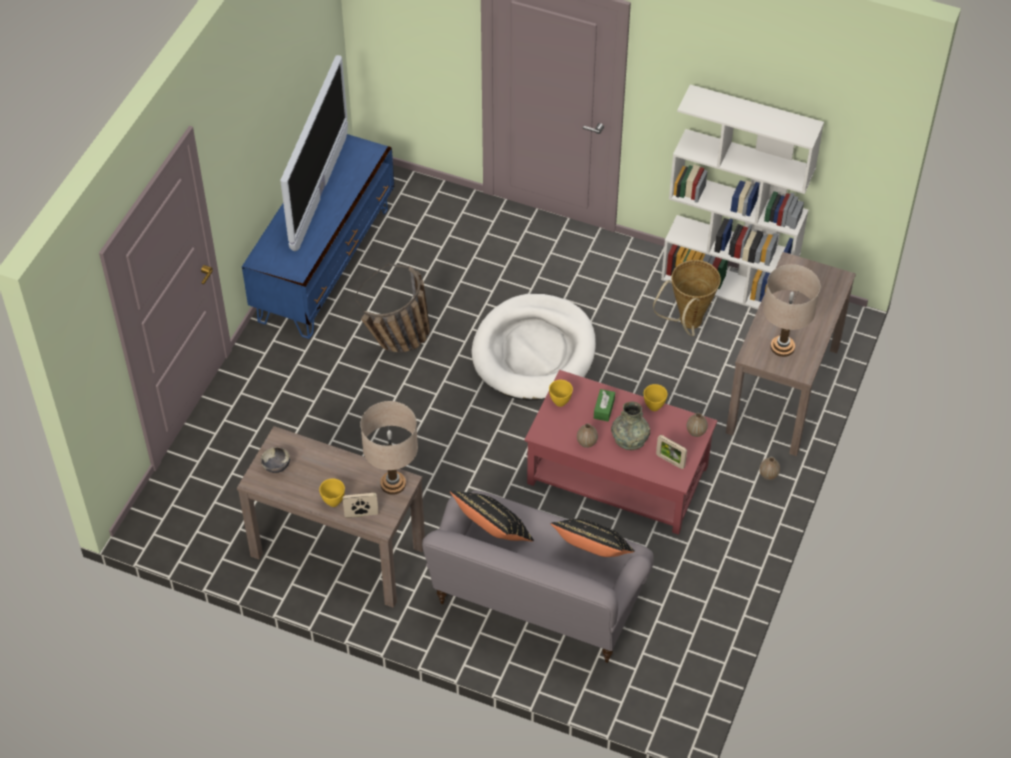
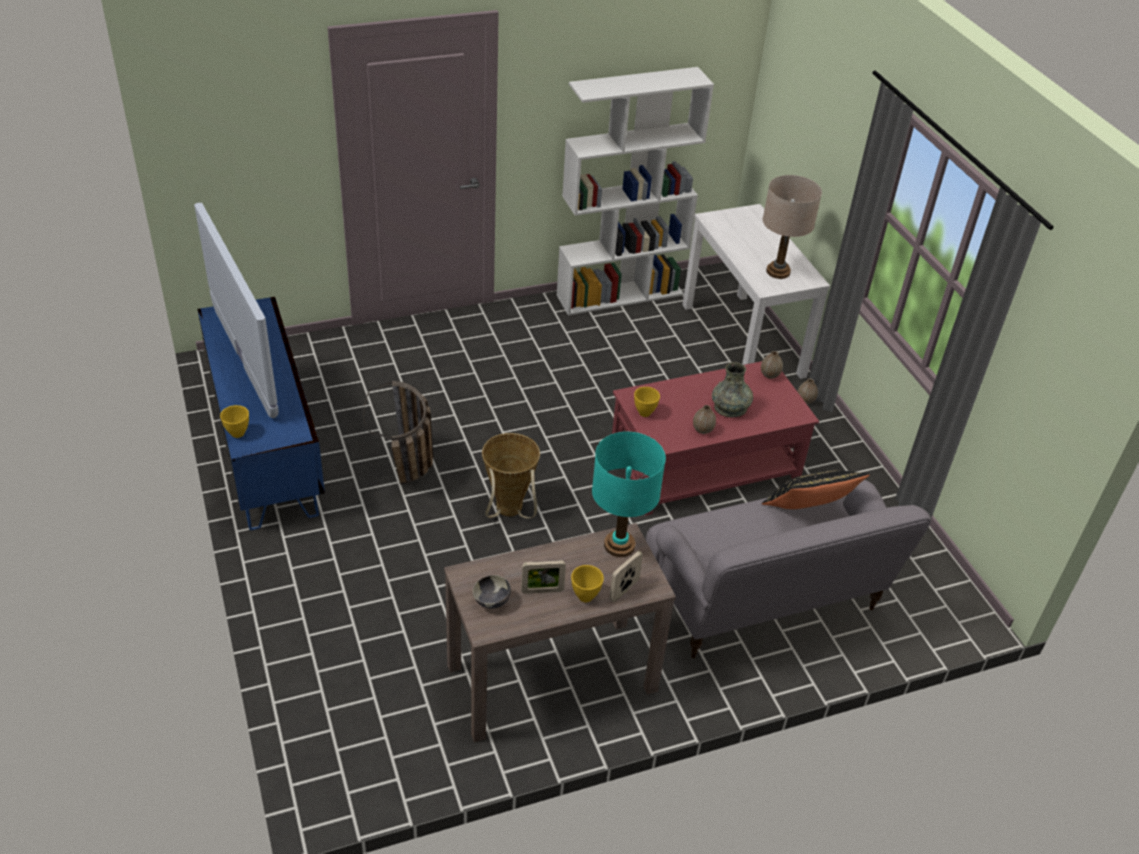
camera: 45 degrees left, 10 degrees down
(393, 484) = (619, 545): beige table lamp -> turquoise table lamp
(493, 533) = (713, 548): black pillow -> none
(534, 351) = (532, 415): white dog bed -> none
(604, 409) = (683, 398): green tissue box -> none
(654, 407) = (718, 375): yellow bowl -> yellow bowl (238, 433)
(670, 461) = (779, 406): picture frame -> picture frame (542, 591)
(687, 324) = (624, 334): basket -> basket (509, 513)
(783, 390) = (743, 340): brown console table -> white console table

